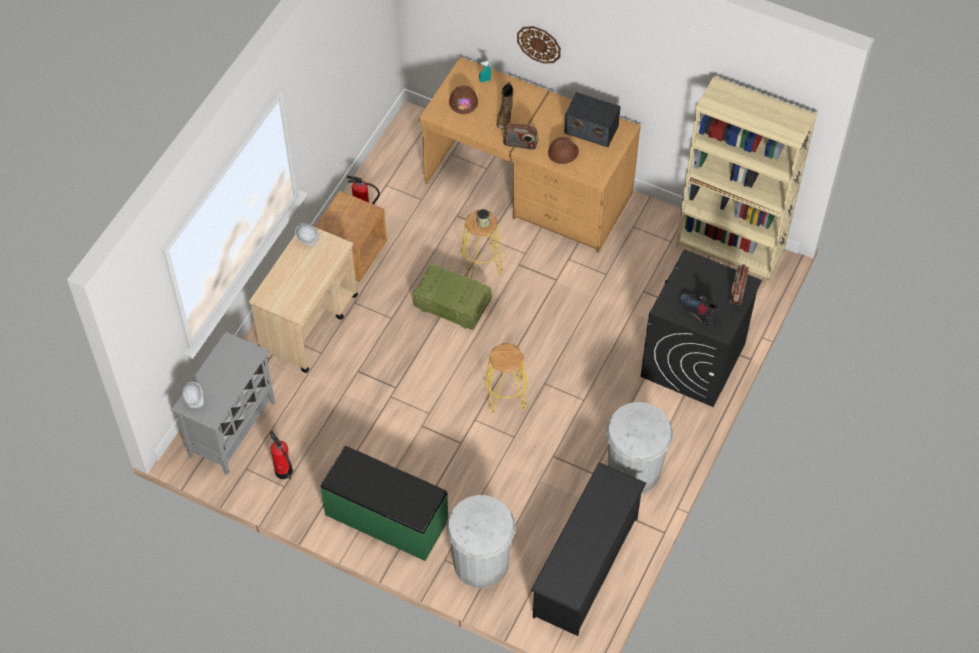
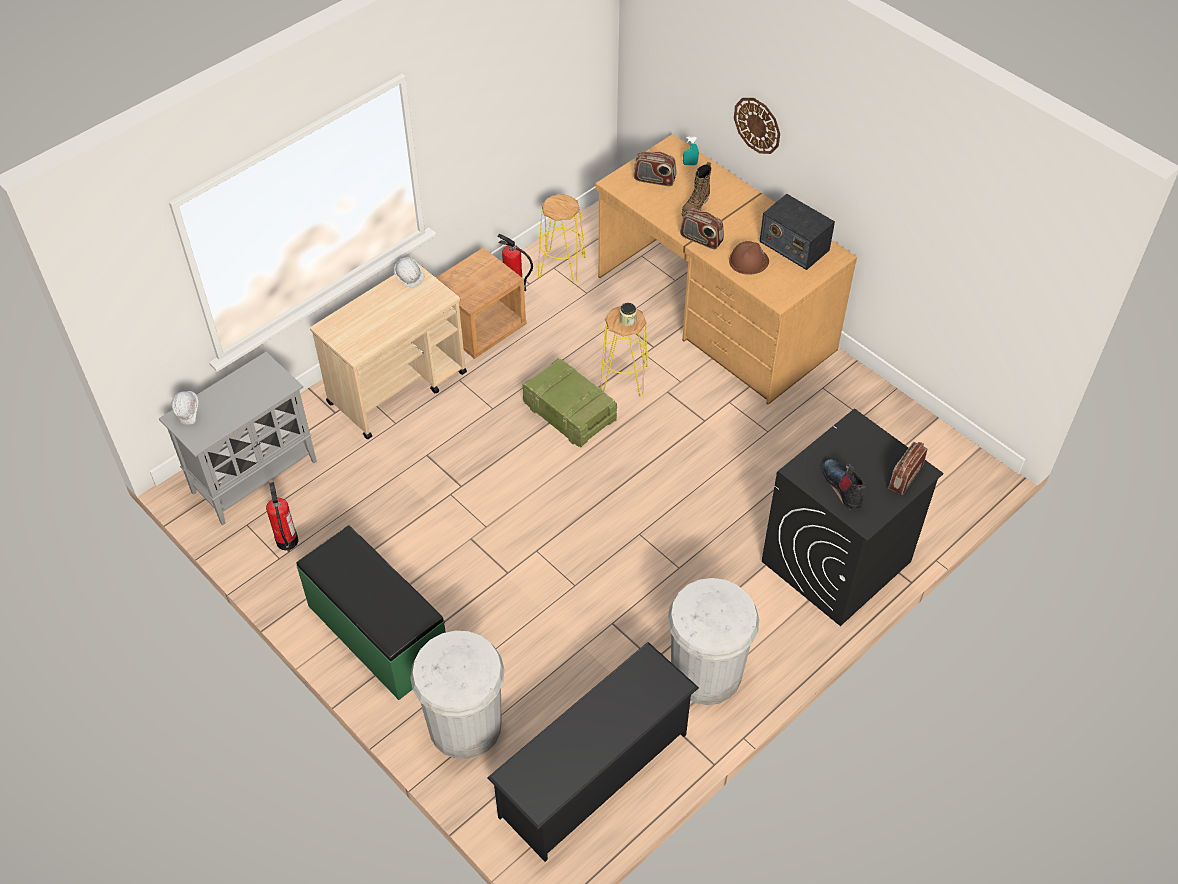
camera: 20 degrees right, 5 degrees down
(463, 102) = (654, 180): brown hard hat -> radio
(506, 396) = (586, 534): yellow stool -> yellow stool (562, 267)
(729, 249) = (933, 446): beige bookcase -> none

